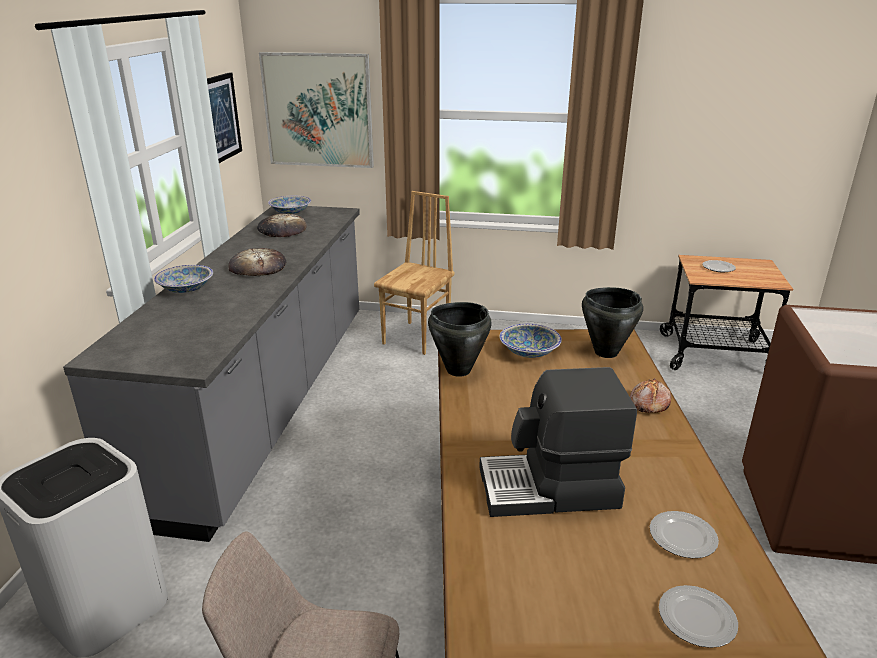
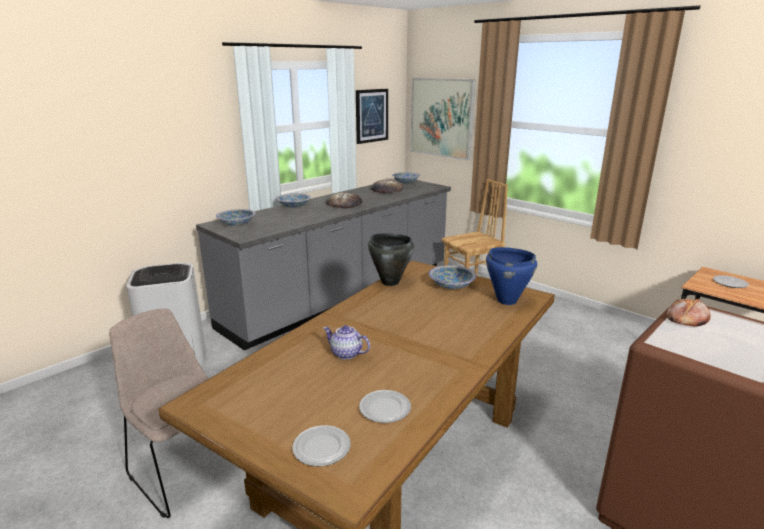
camera: 35 degrees right, 5 degrees down
(140, 345) = (237, 224): none -> bowl
(550, 489) = (346, 353): coffee machine -> teapot
(605, 352) = (506, 300): black cooking pot -> blue cooking pot
(648, 403) = (488, 336): bread -> bread (686, 319)

